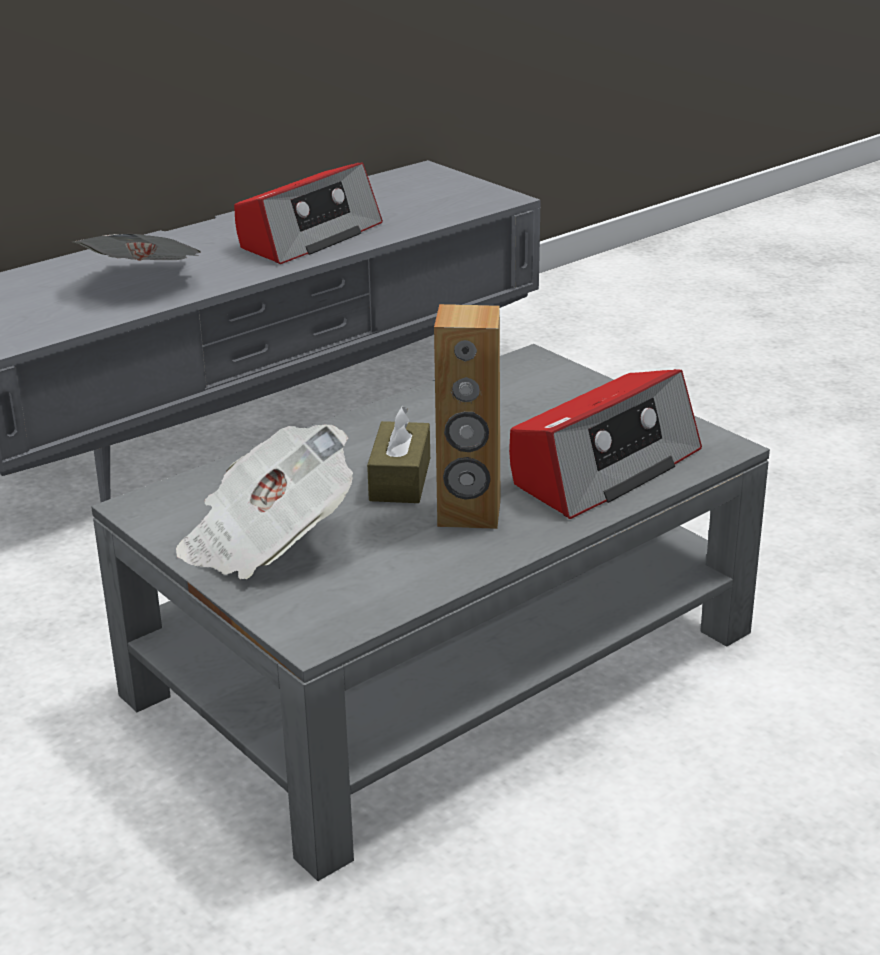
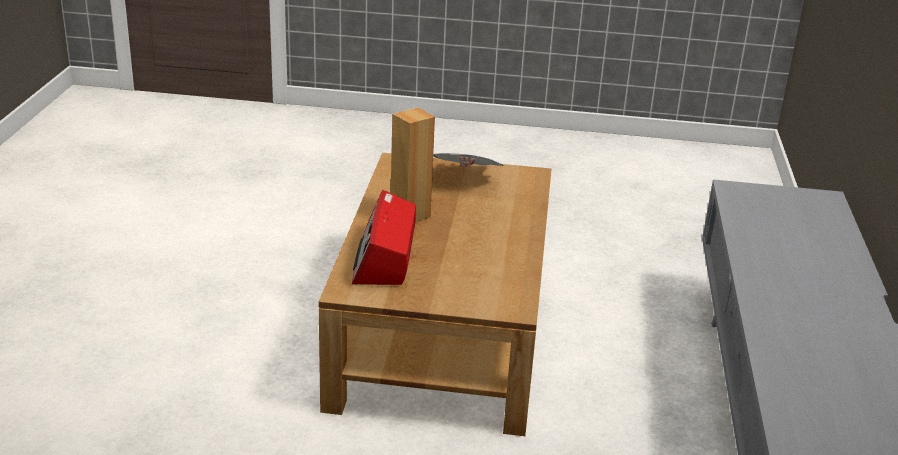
camera: 135 degrees right, 0 degrees up
(145, 281) = (782, 251): newspaper -> none
(308, 236) = (803, 329): radio -> none
(400, 479) = (461, 218): brown tissue box -> none
(444, 662) = (443, 330): grey coffee table -> brown coffee table

